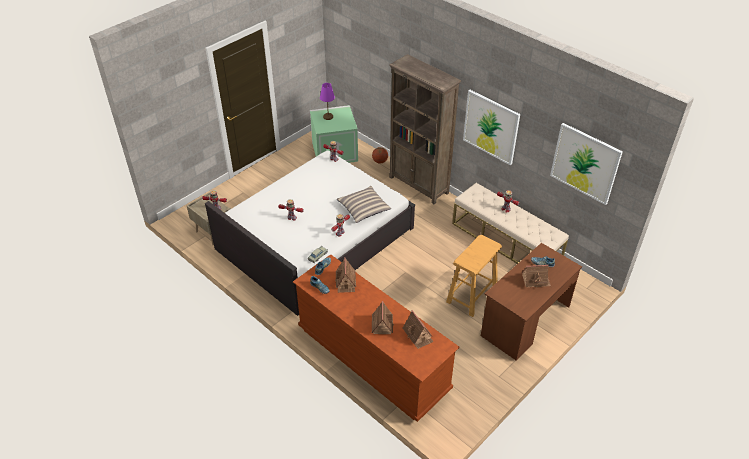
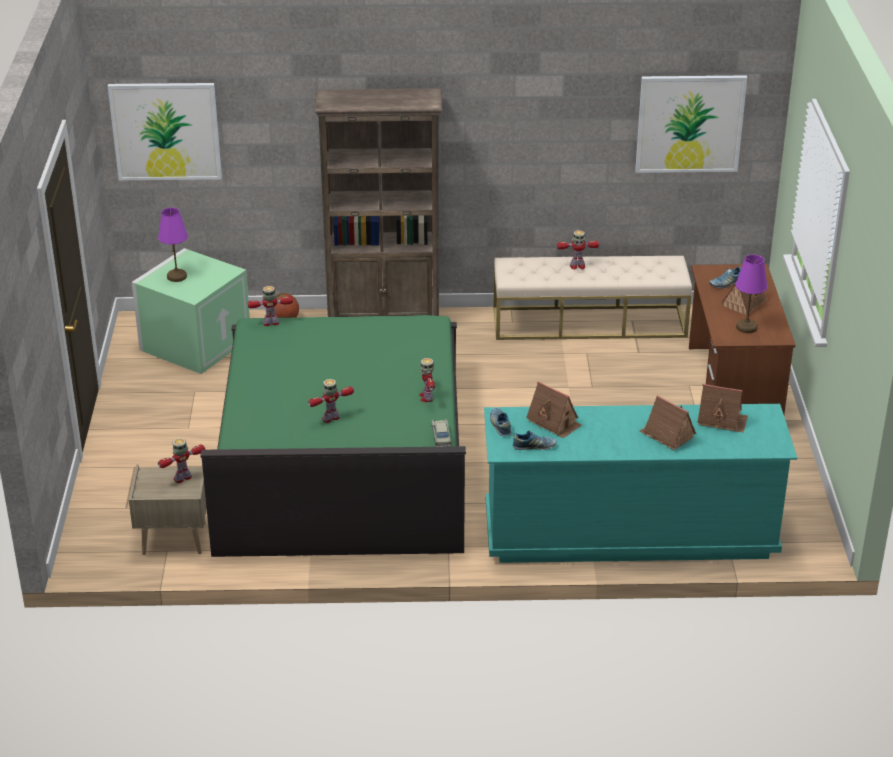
camera: 45 degrees left, 10 degrees down
(315, 238) = (342, 458): white bed -> green bed
(363, 208) = (410, 354): pillow -> none
(373, 358) = (629, 533): brown dresser -> turquoise dresser
(472, 295) = (637, 399): beige stool -> none
(491, 127) = (510, 144): picture -> picture (166, 131)
(516, 294) = (746, 327): none -> purple table lamp

